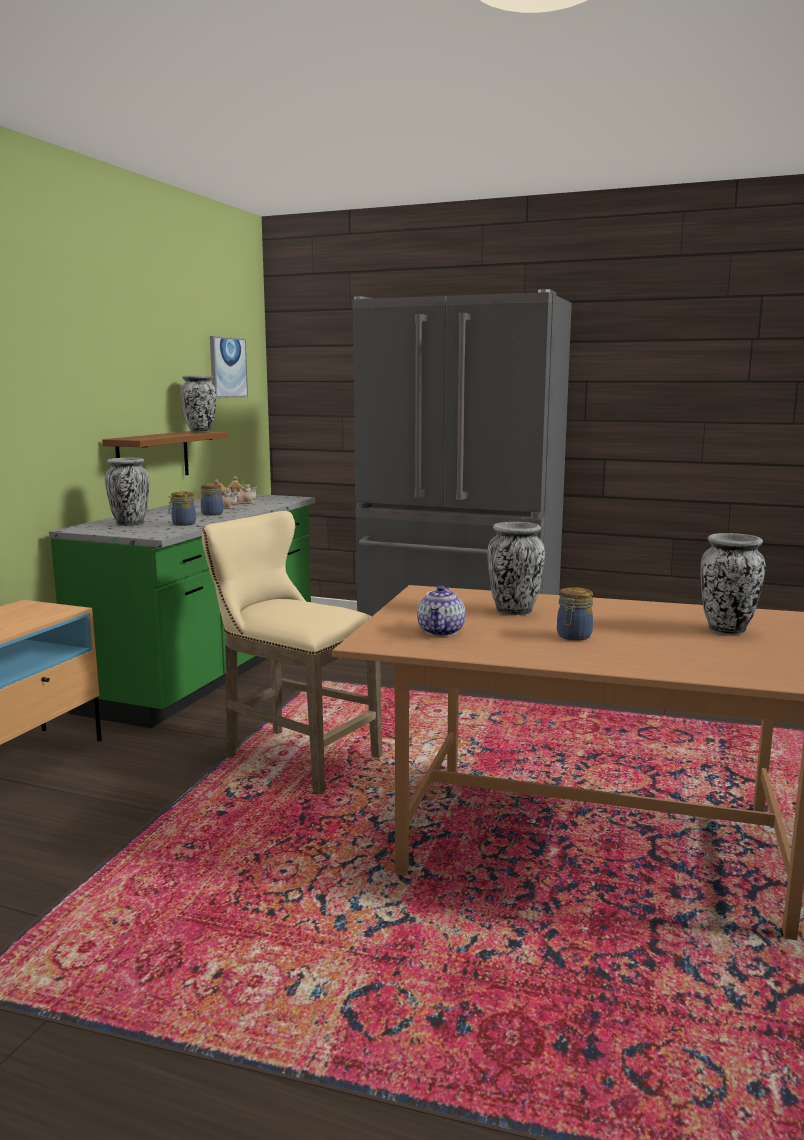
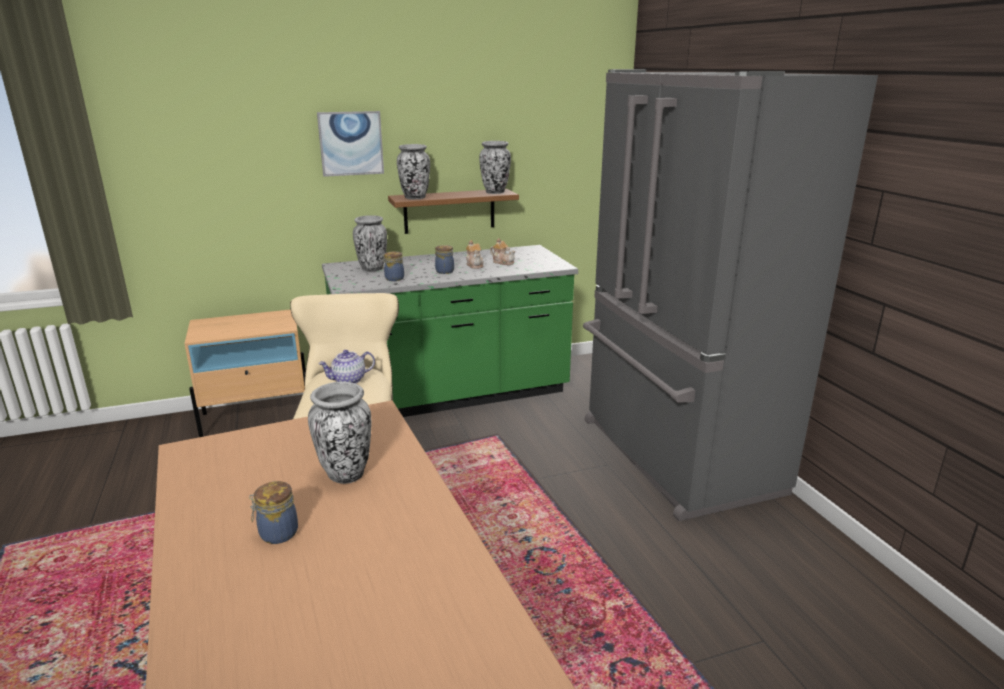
camera: 50 degrees right, 10 degrees up
(227, 367) = (562, 129): picture -> picture (351, 143)
(441, 631) = (242, 466): teapot -> teapot (348, 380)
(727, 630) = (391, 626): vase -> vase (415, 198)

